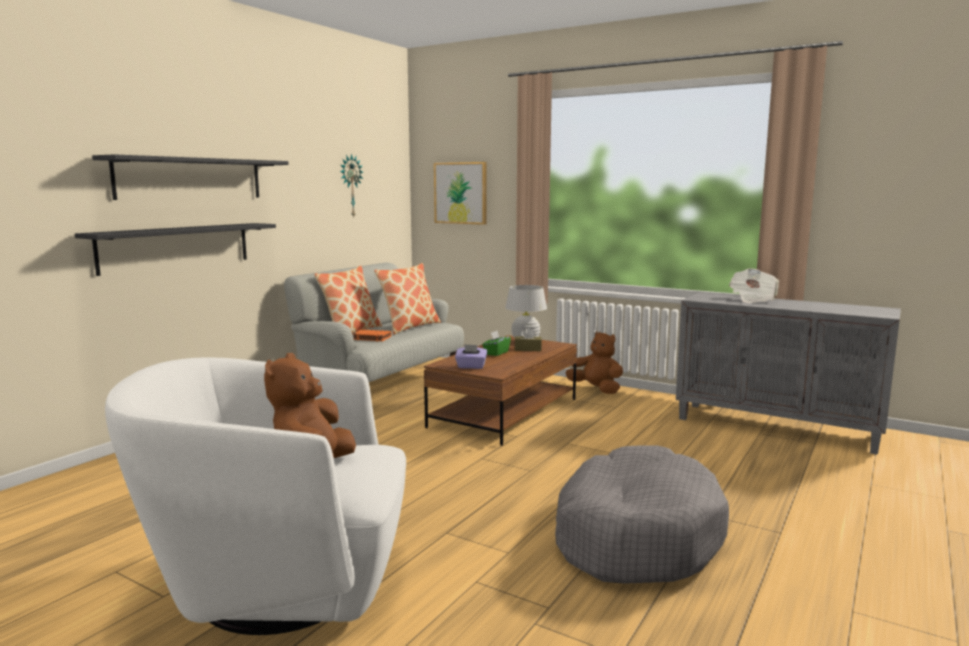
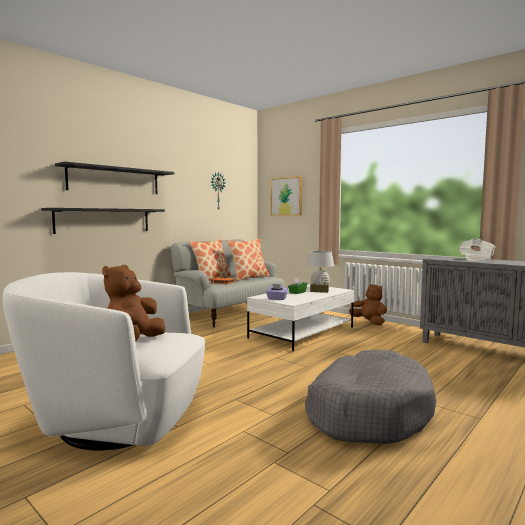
camera: 10 degrees right, 5 degrees down
(504, 413) = (302, 332): brown coffee table -> white coffee table

